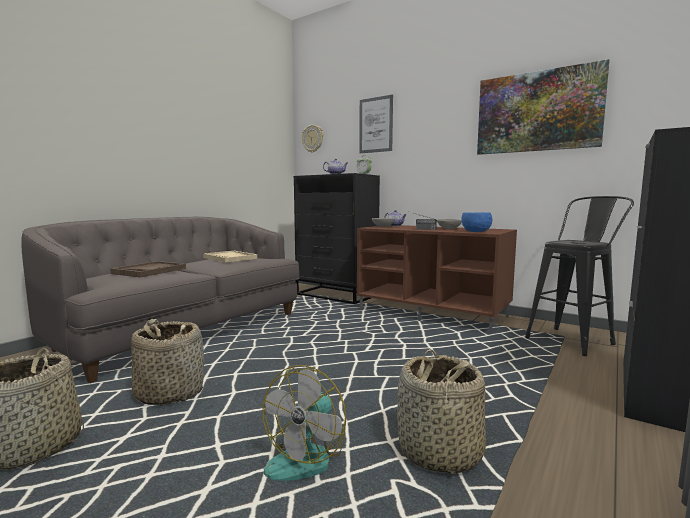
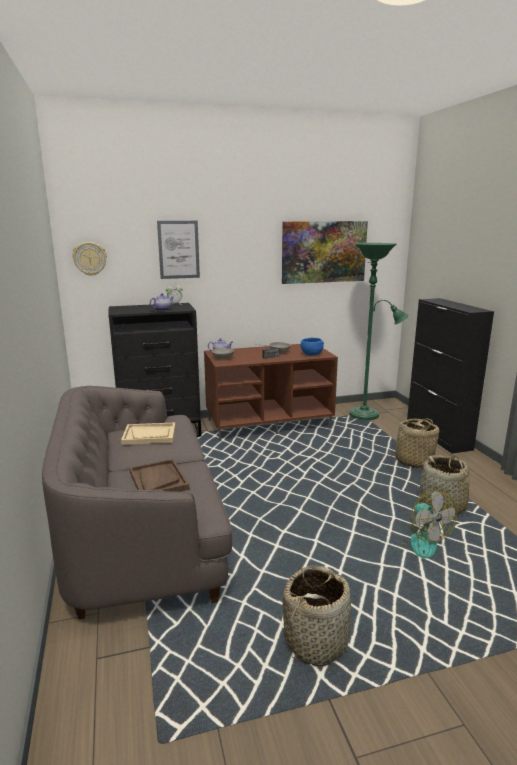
camera: 50 degrees left, 10 degrees up
(170, 393) = (284, 566): basket -> basket (413, 461)
(574, 340) = (368, 415): black stool -> green floor lamp

